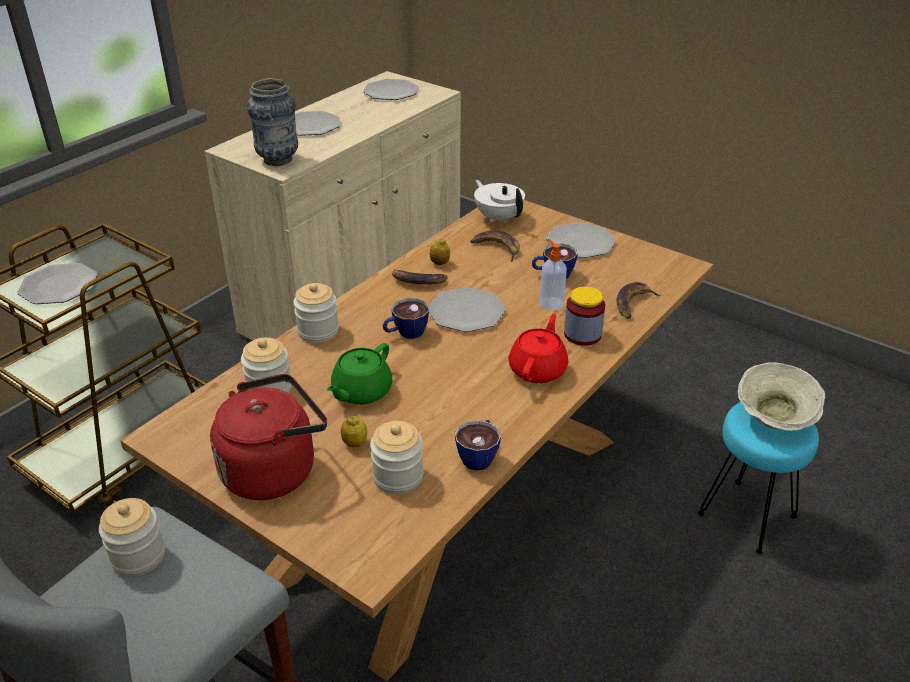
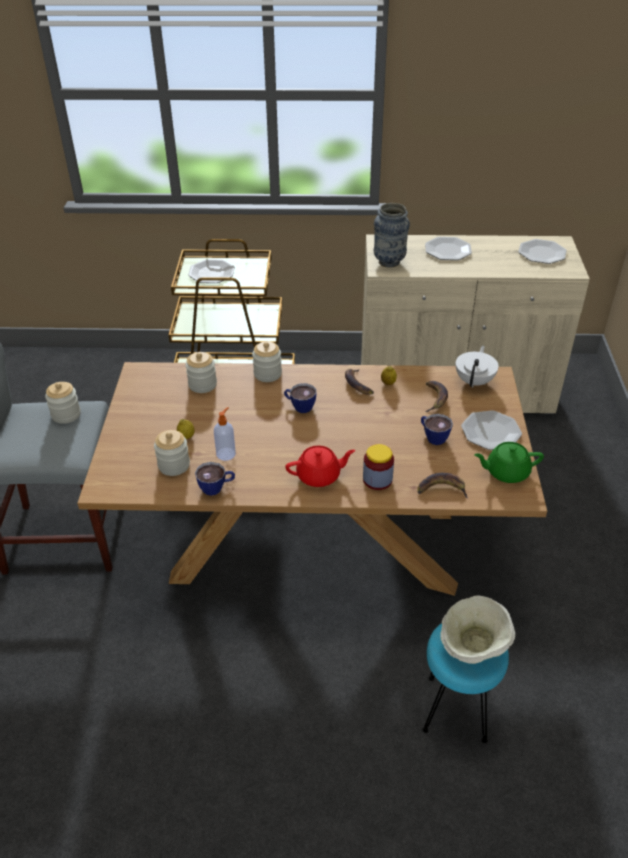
camera: 55 degrees right, 5 degrees up
(274, 469) = (143, 420): red kettle -> none
(361, 392) = (230, 417): green teapot -> green teapot (506, 472)
(466, 311) = (347, 419): plate -> none
(551, 303) = (398, 450): soap dispenser -> soap dispenser (226, 453)

